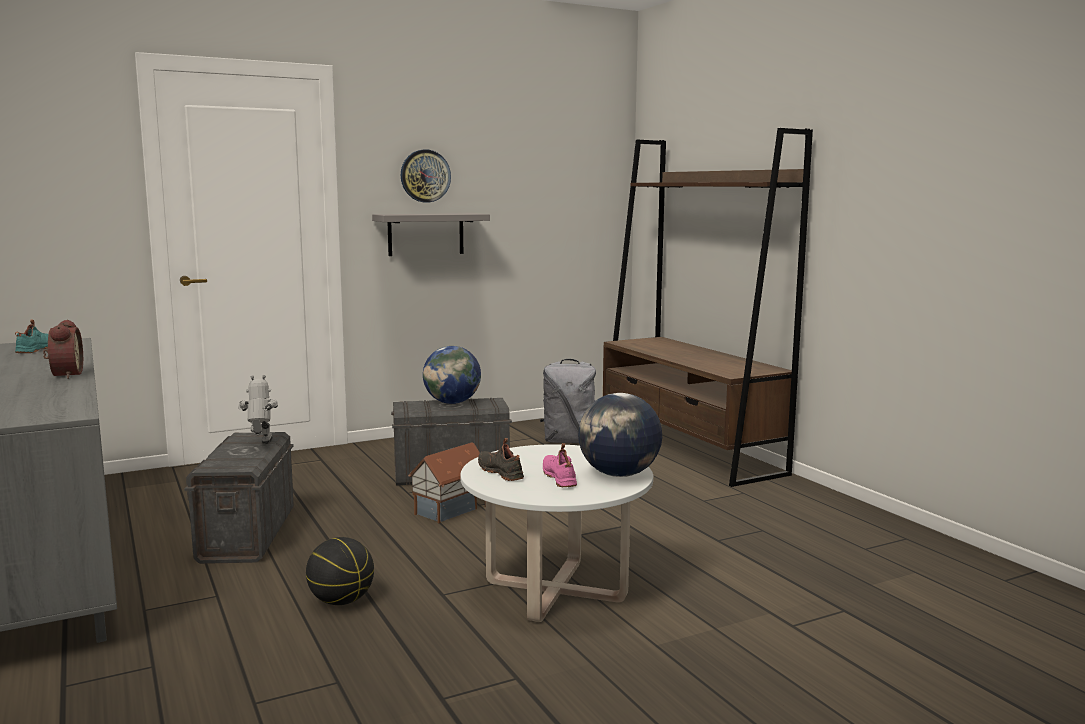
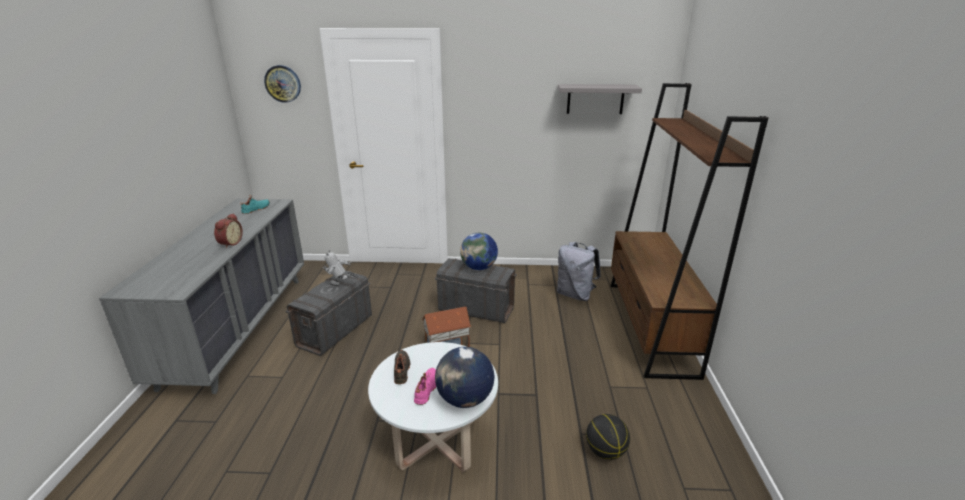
camera: 30 degrees right, 15 degrees up
(260, 445) = (341, 286): toy robot -> toy robot turned 105 degrees counterclockwise
(341, 601) = (327, 405): basketball -> basketball (605, 451)
(425, 176) = (502, 103): wall clock -> wall clock (283, 83)
(426, 234) = (501, 142): grey shelf -> grey shelf (595, 99)

